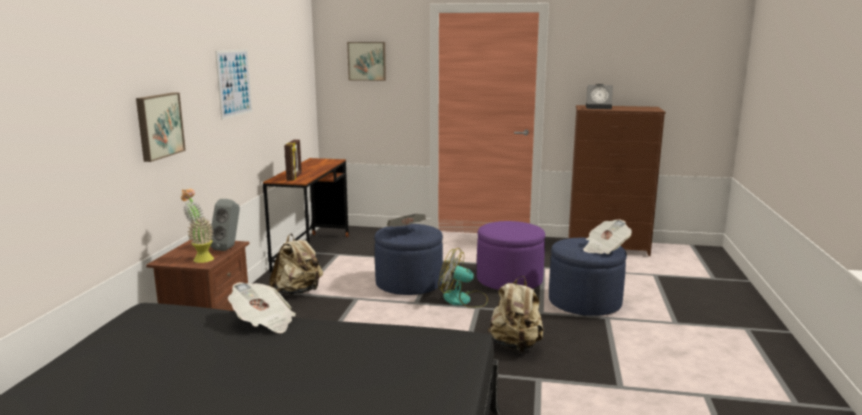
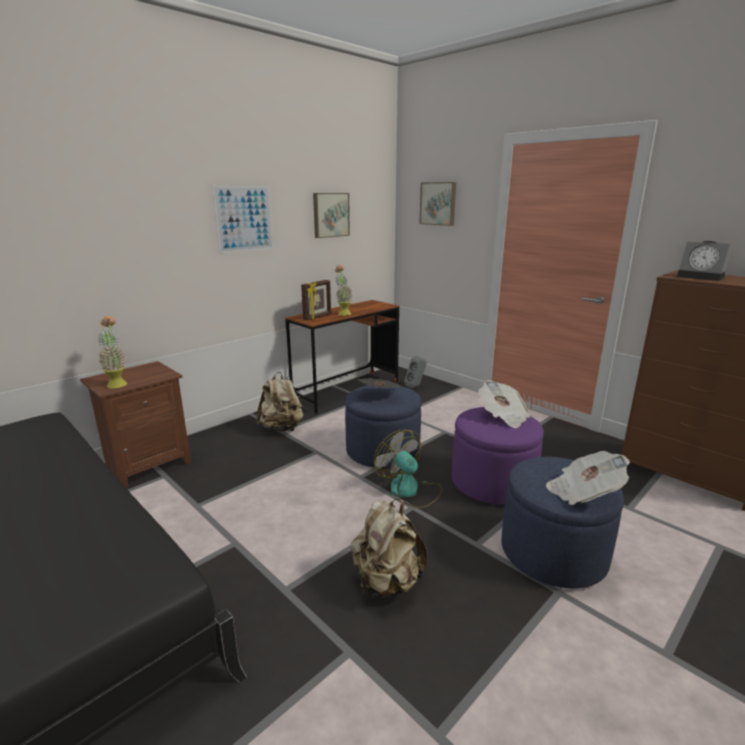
camera: 35 degrees right, 5 degrees up
(158, 125) = (111, 253): picture -> picture (330, 215)
(229, 248) = (155, 378): grey speaker -> grey speaker (416, 386)
(264, 323) = (71, 467): newspaper -> newspaper (503, 416)
(310, 171) = (343, 313): none -> potted plant

